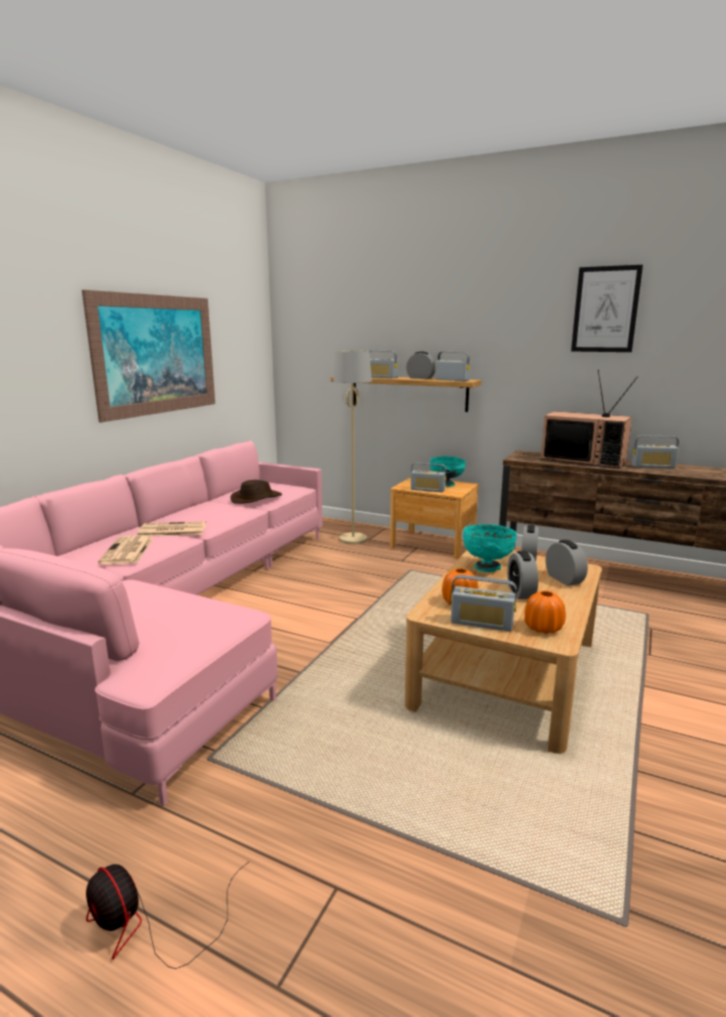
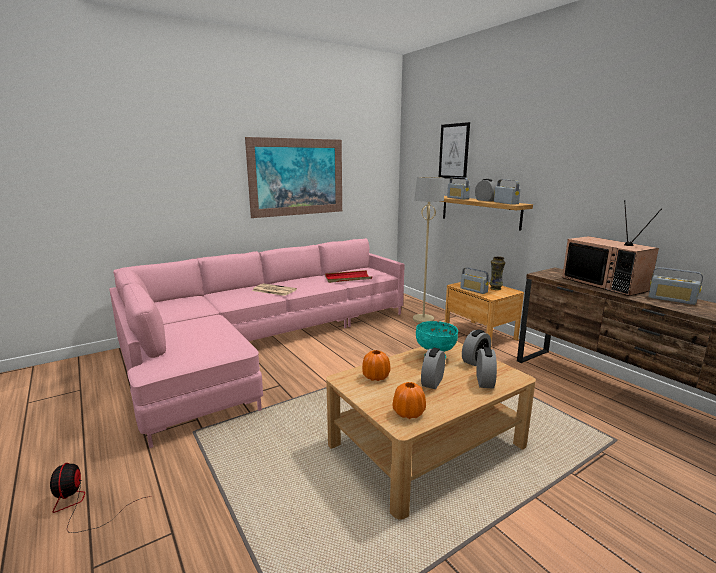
camera: 30 degrees right, 0 degrees up
(127, 551) = (236, 298): newspaper -> none
(256, 499) = (347, 278): brown hat -> red tray
(446, 484) = (495, 288): turquoise bowl -> vase
(481, 623) = (369, 395): radio -> none
(605, 309) = (646, 142): picture -> picture (454, 151)

